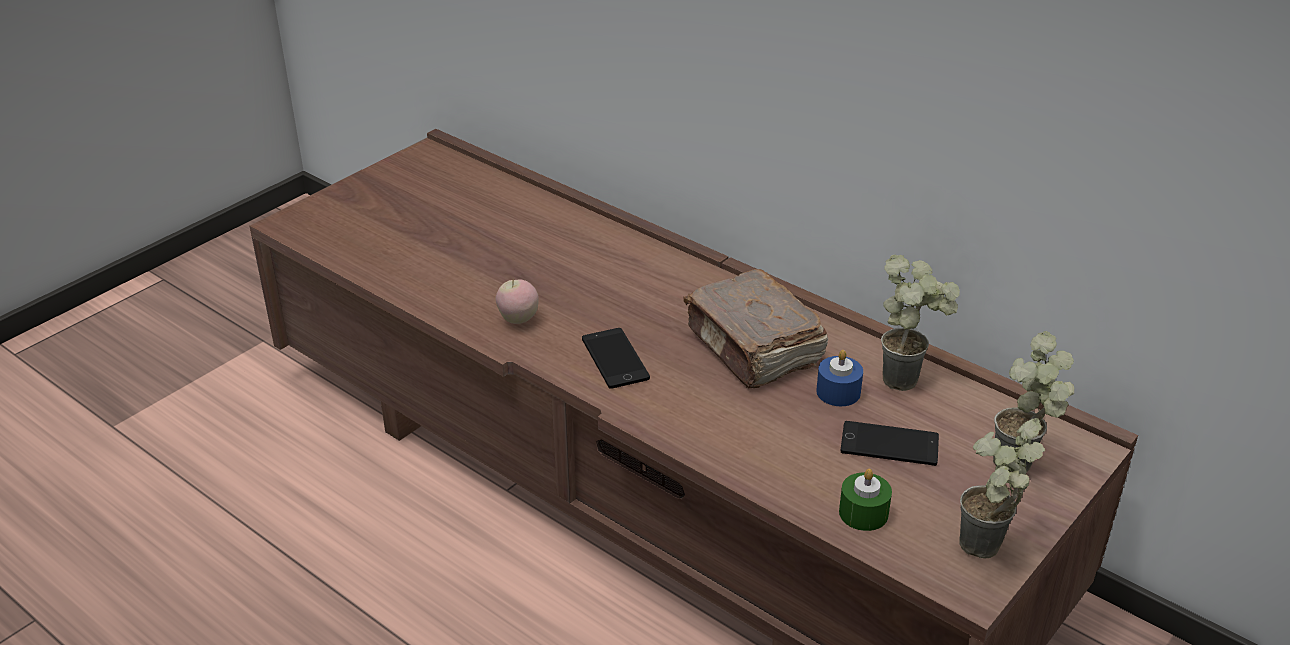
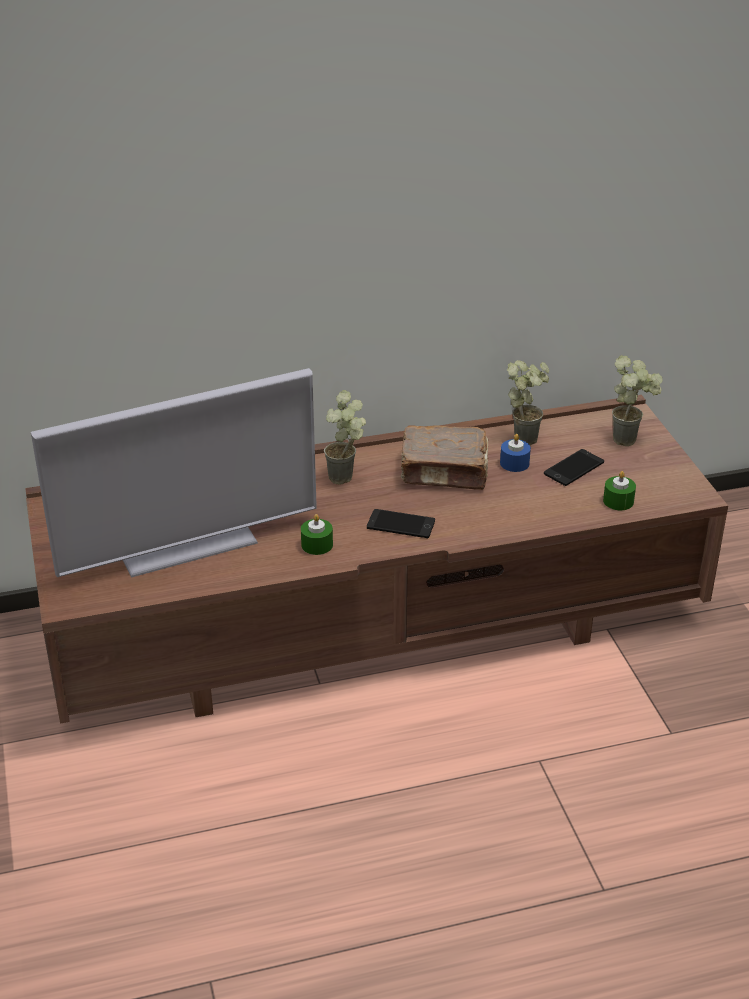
camera: 55 degrees left, 0 degrees up
(437, 246) = (188, 546): none -> television
(518, 319) = (317, 545): apple -> green candle
(986, 554) = (680, 480): potted plant -> potted plant (347, 479)

